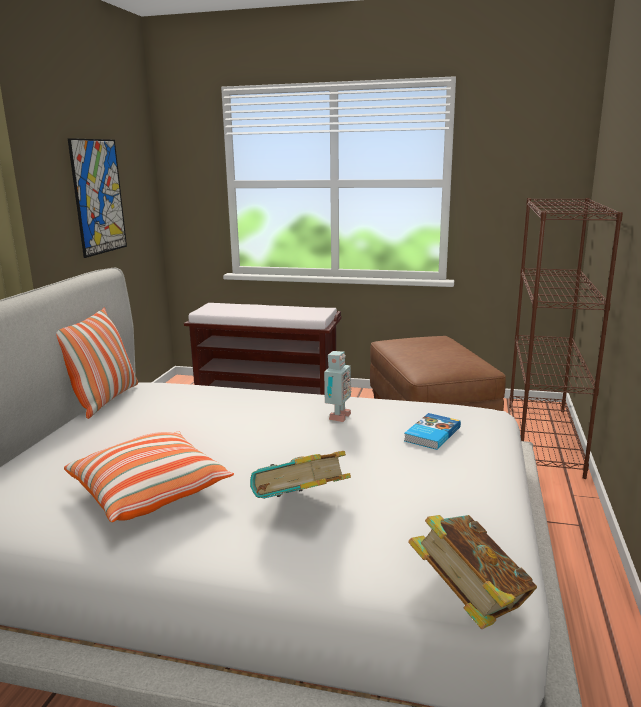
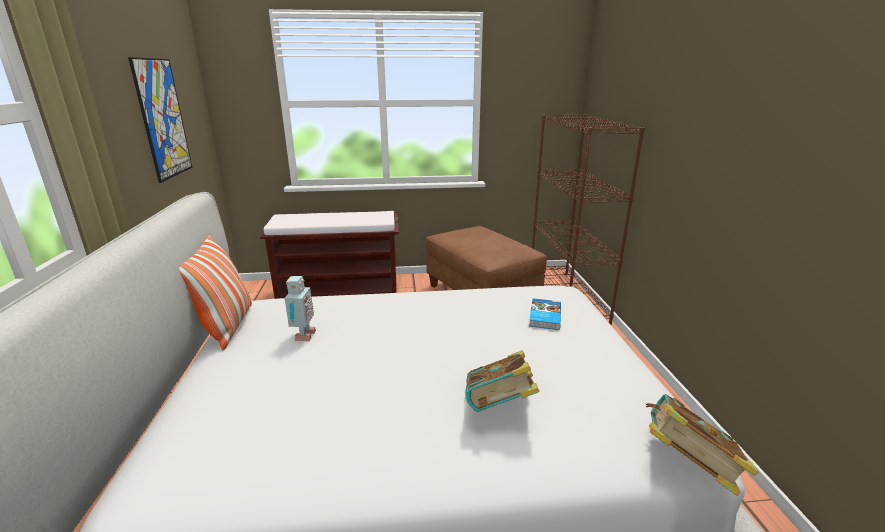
camera: 20 degrees left, 5 degrees up
(150, 492) = (350, 422): pillow -> none
(337, 417) = (460, 312): toy robot -> toy robot (303, 336)

